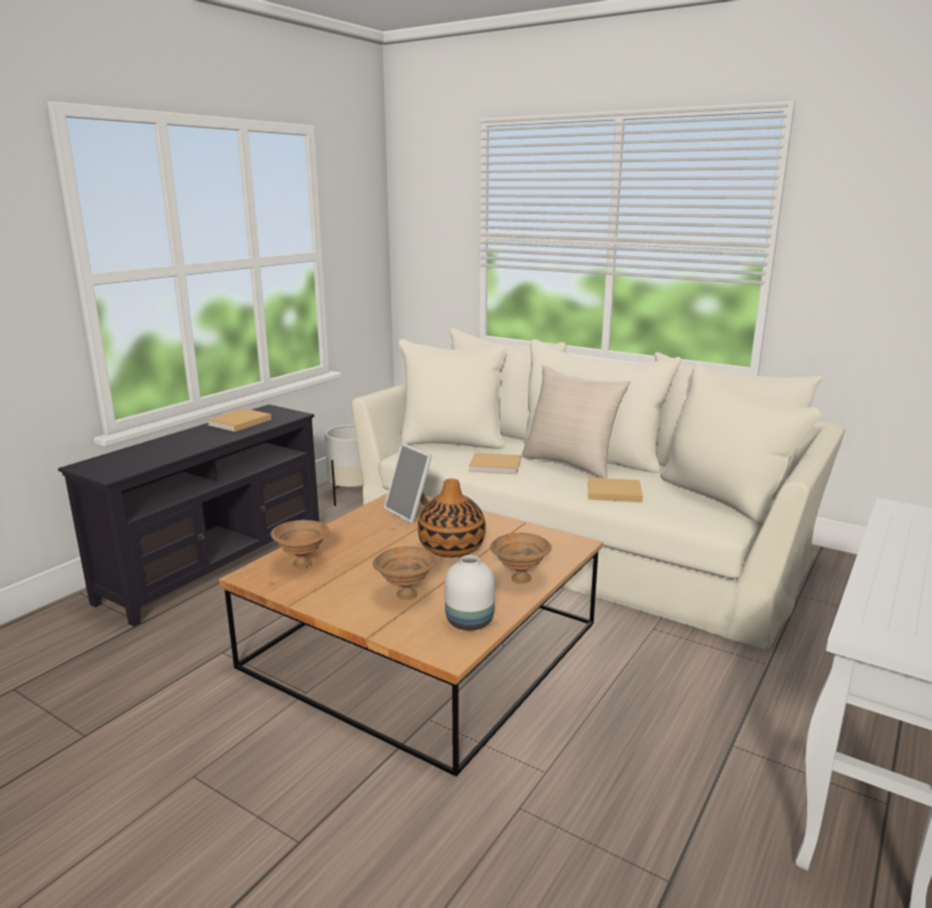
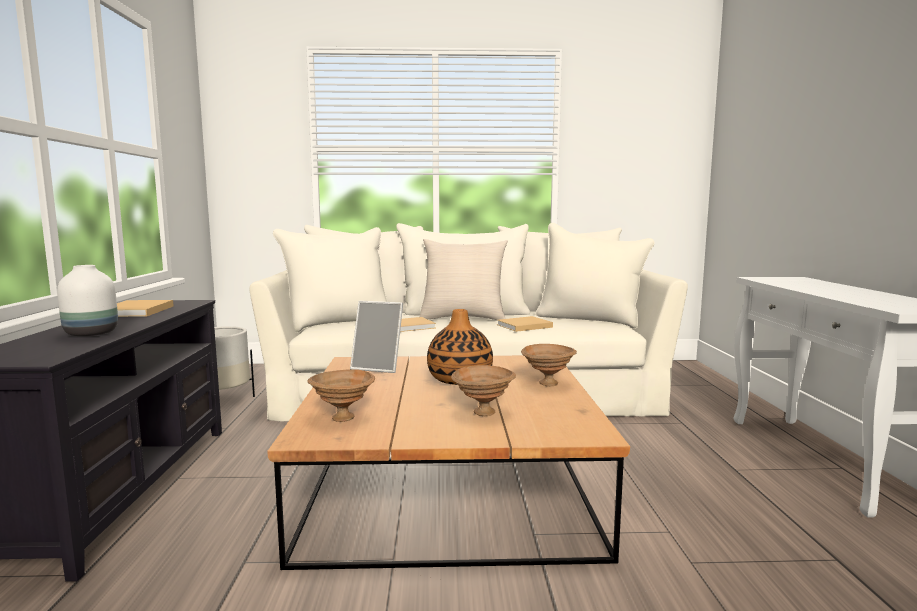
camera: 35 degrees left, 10 degrees down
(471, 622) = (568, 414): white vase -> white vase (93, 333)

